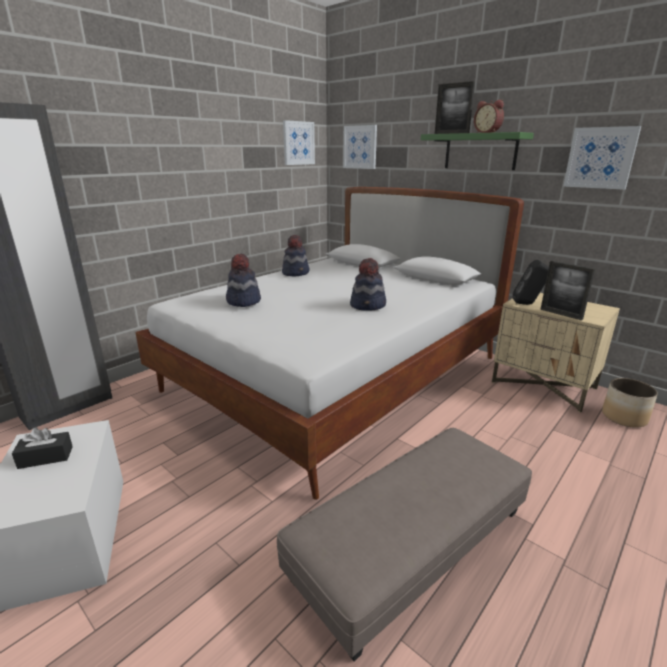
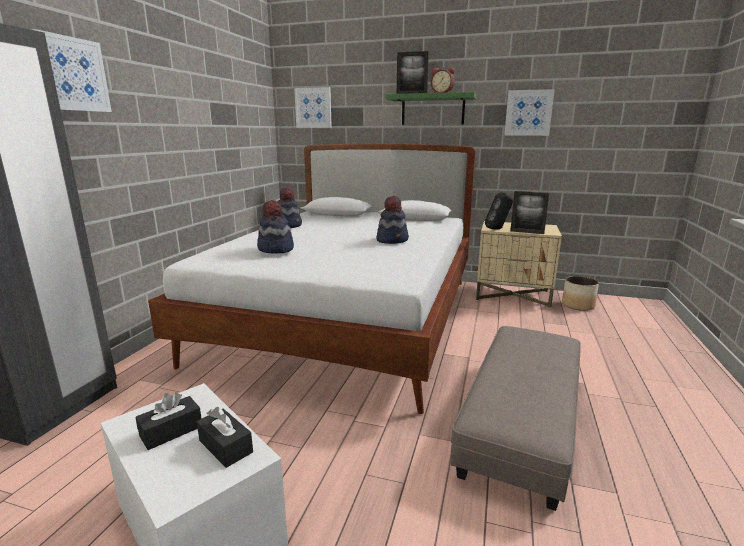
camera: 25 degrees left, 5 degrees down
(62, 484) = (225, 446): none -> black tissue box
(298, 143) = (254, 102): picture -> picture (72, 74)

